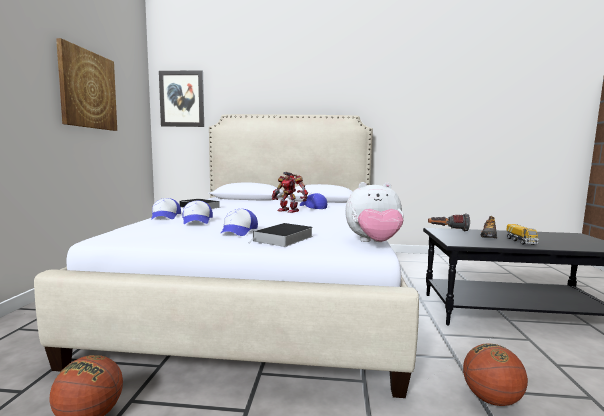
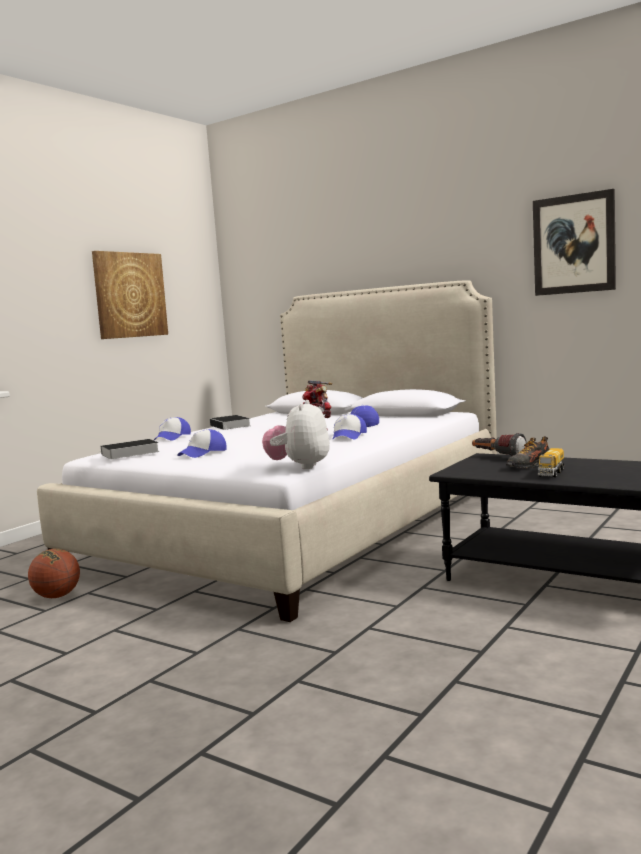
camera: 30 degrees right, 0 degrees up
(182, 99) = (253, 279): picture -> picture (574, 244)
(197, 221) = (185, 442): cap -> cap (349, 436)
(283, 239) = (223, 461): book -> book (128, 453)
(373, 243) = (300, 467): plush toy -> plush toy turned 75 degrees clockwise
(491, 399) = (370, 635): basketball -> none

